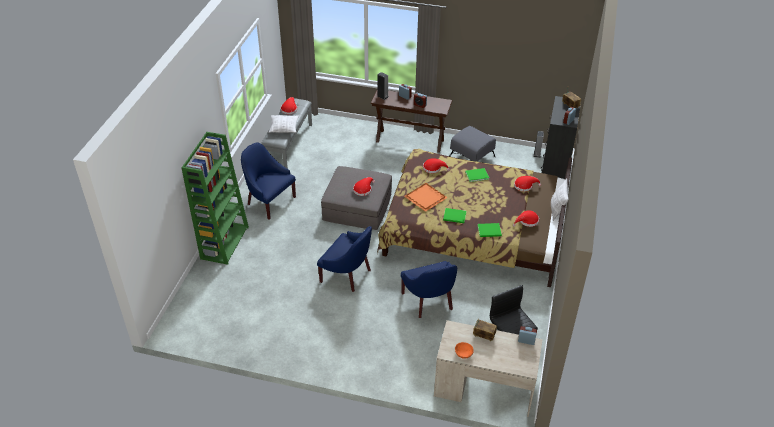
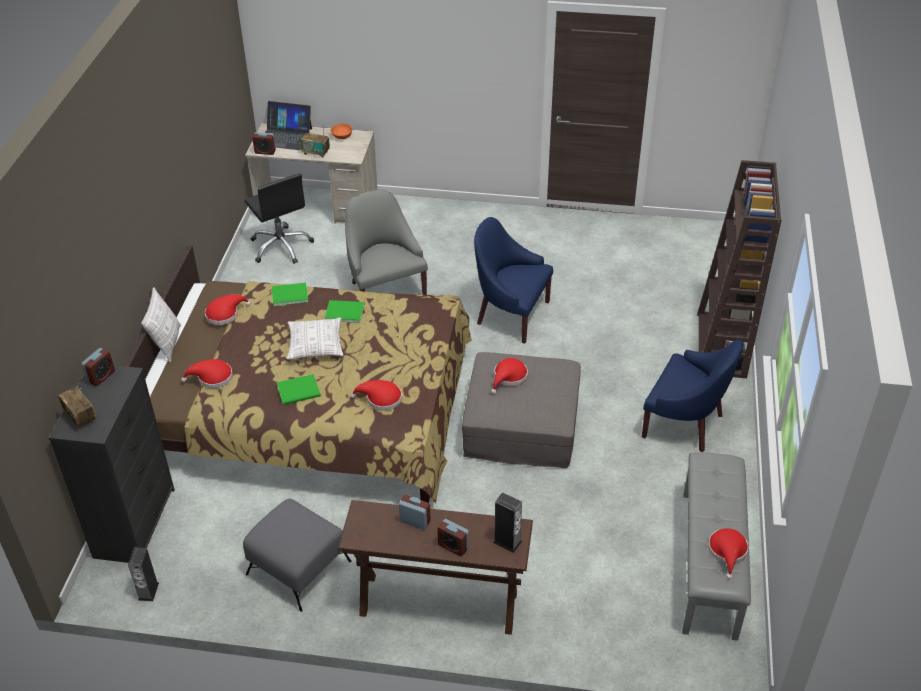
camera: 175 degrees right, 0 degrees up
(224, 242) = (722, 346): green bookcase -> brown bookcase
(284, 128) = (714, 494): pillow -> pillow (315, 345)
(425, 198) = (394, 338): orange tray -> none
(429, 301) = (385, 290): blue armchair -> grey armchair
(512, 358) = (285, 136): none -> laptop

